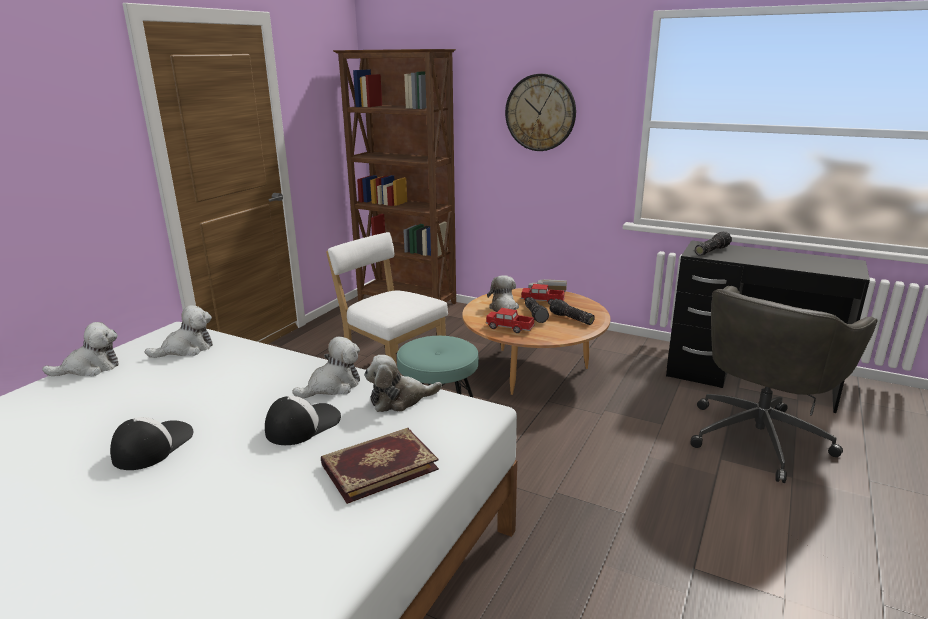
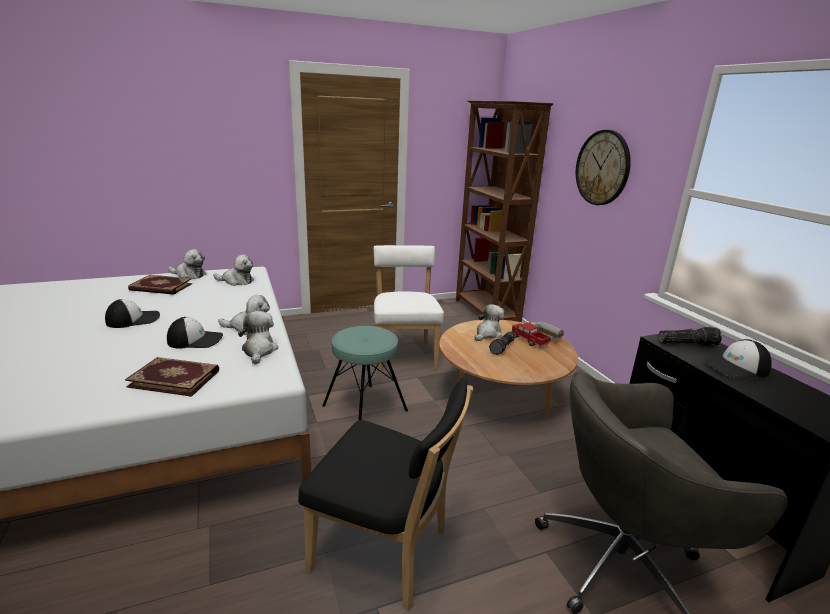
camera: 40 degrees right, 0 degrees up
(85, 397) = (160, 287): none -> book
(399, 400) = (259, 350): plush toy -> plush toy turned 60 degrees clockwise
(509, 328) = (465, 348): toy truck -> none
(570, 319) = (525, 361): flashlight -> none
(641, 531) = (385, 552): none -> black chair
(760, 256) = (737, 368): none -> cap

